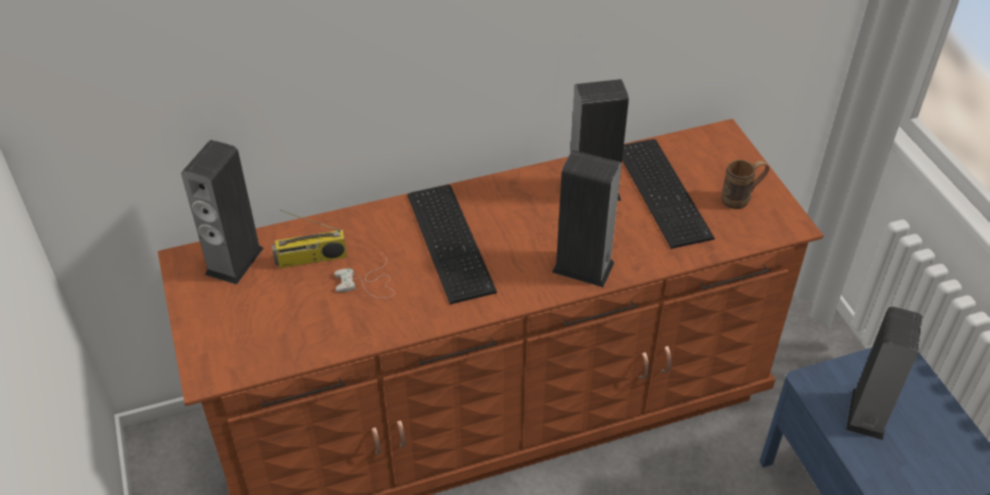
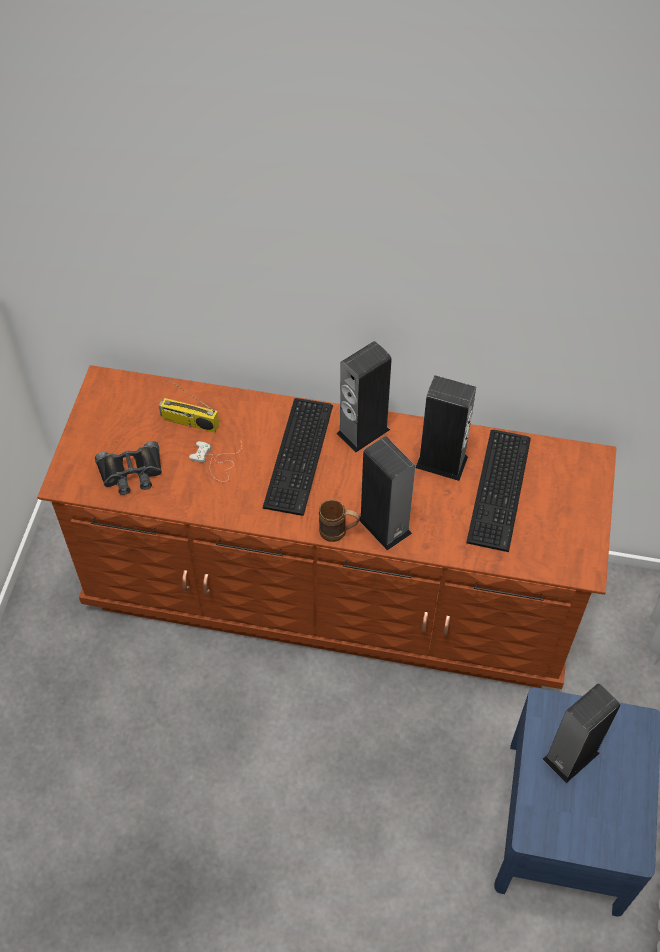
camera: 30 degrees right, 10 degrees up
(234, 261) = (135, 398): speaker -> speaker (363, 431)
(281, 332) = (131, 472): none -> black binoculars
(741, 199) = (561, 526): brown mug -> brown mug (338, 533)

